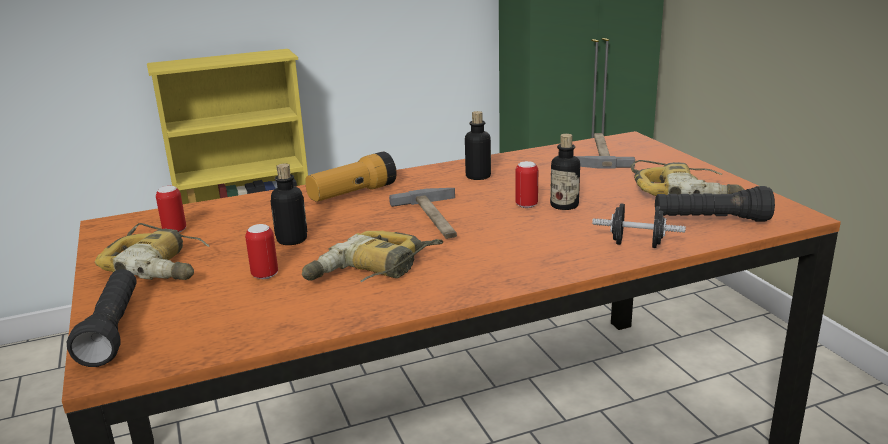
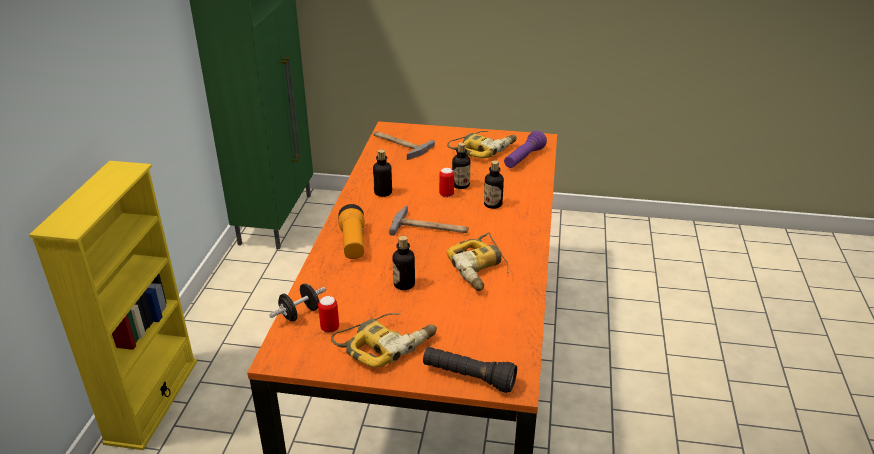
camera: 60 degrees left, 10 degrees up
(265, 275) = (447, 306): can -> none
(547, 235) = (493, 204): none -> bottle
(636, 244) = (529, 187): black dumbbell -> black dumbbell (300, 313)
(710, 220) = (524, 159): black flashlight -> purple flashlight

